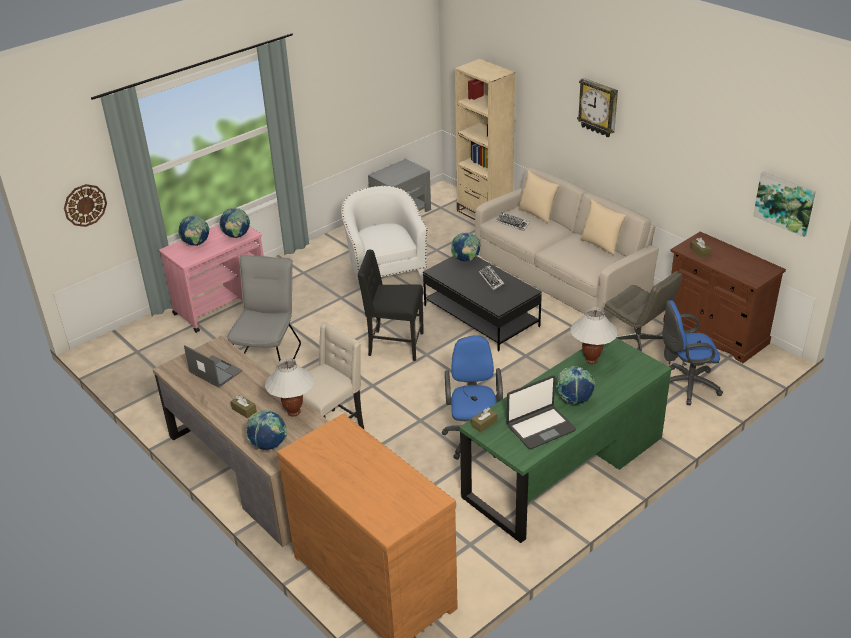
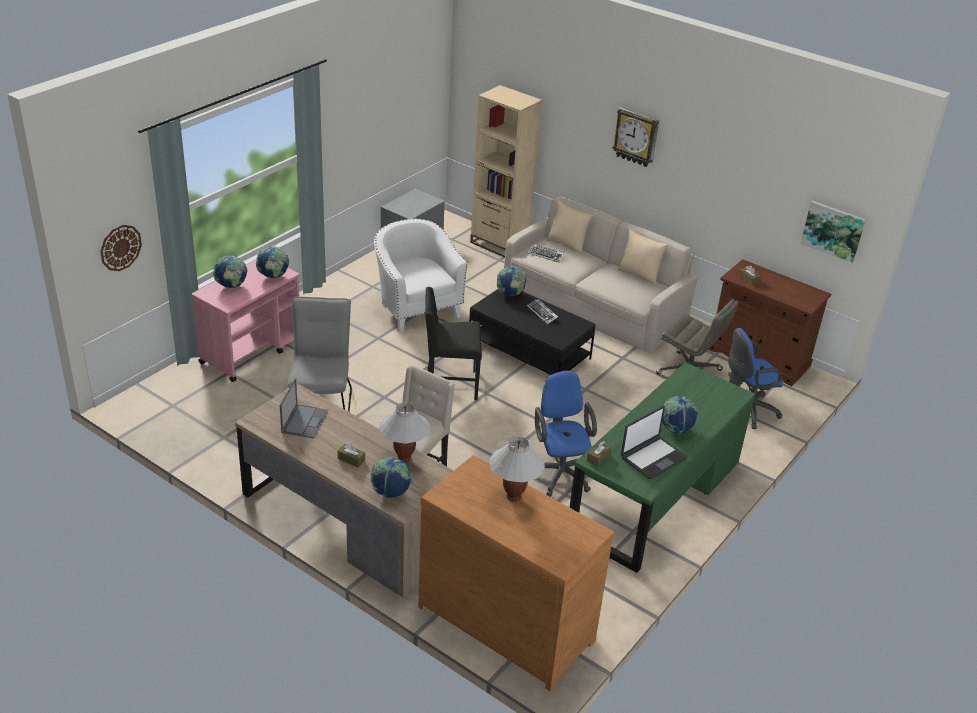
camera: 15 degrees left, 0 degrees up
(215, 371) = (304, 421): laptop -> laptop turned 75 degrees clockwise
(591, 360) = (679, 390): white table lamp -> white table lamp (513, 496)

